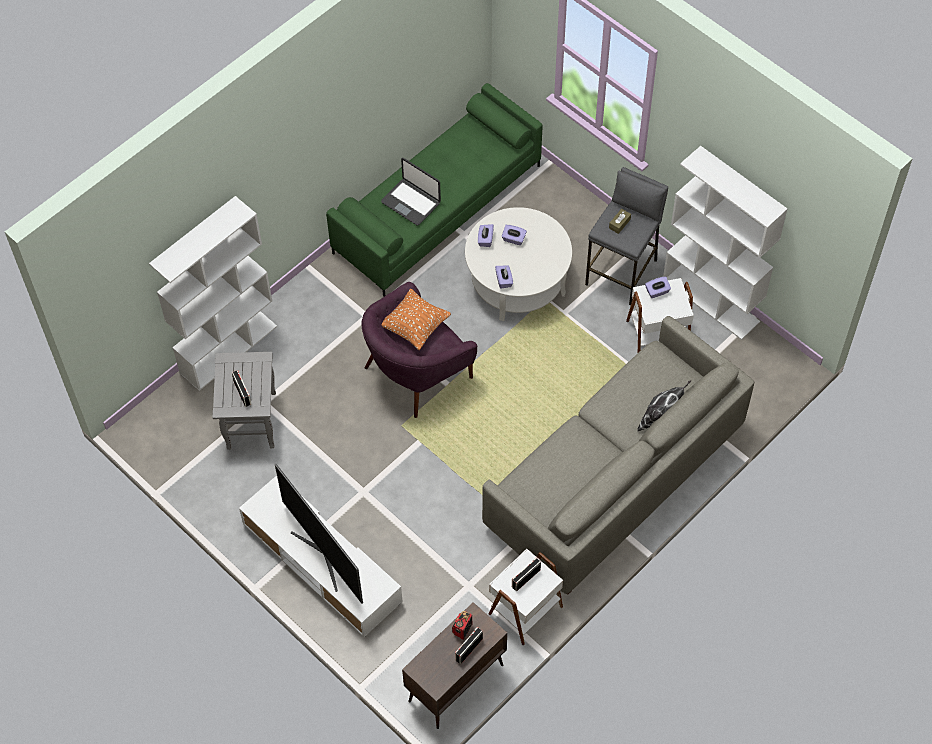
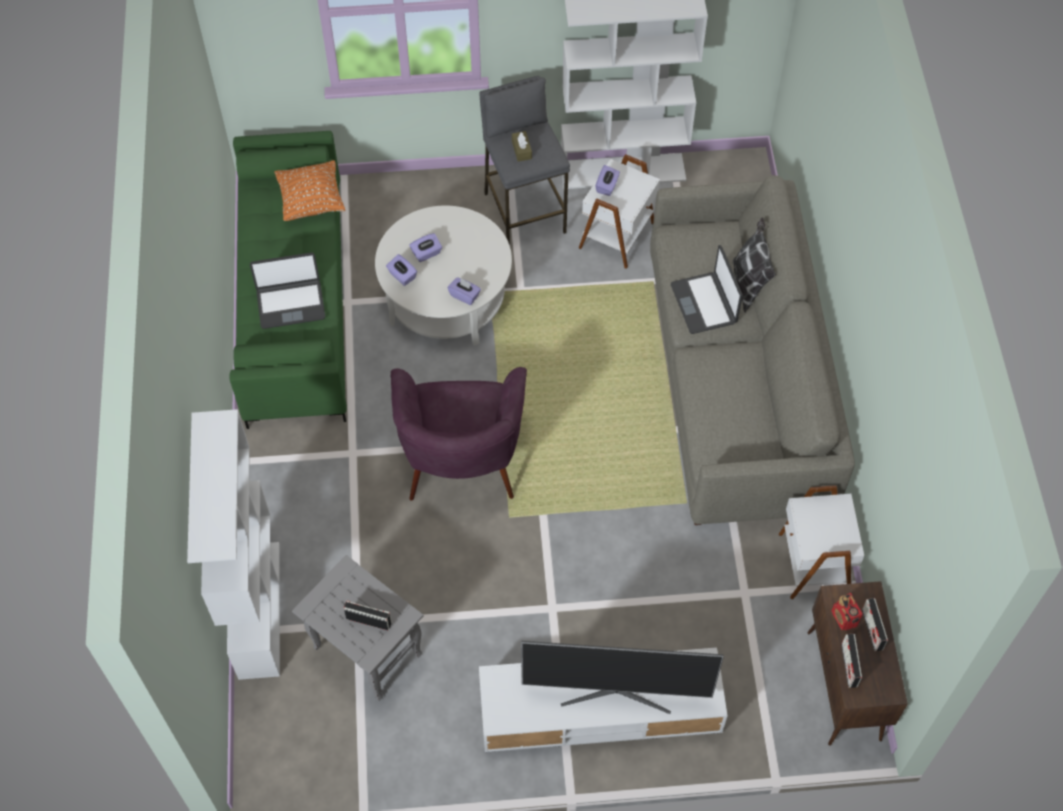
camera: 50 degrees left, 0 degrees up
(415, 327) = (444, 406): orange pillow -> orange pillow (311, 201)
(526, 578) = (822, 523): radio -> radio (849, 665)
(621, 405) = (704, 303): none -> laptop

